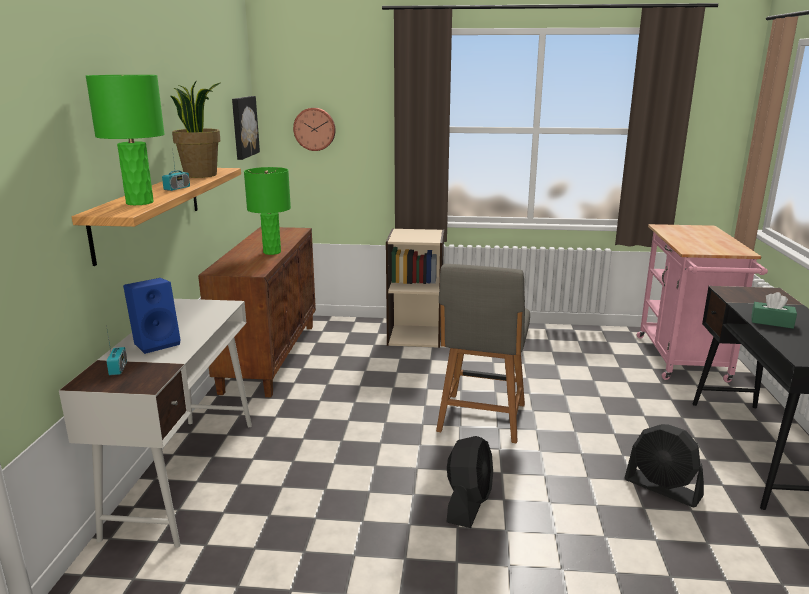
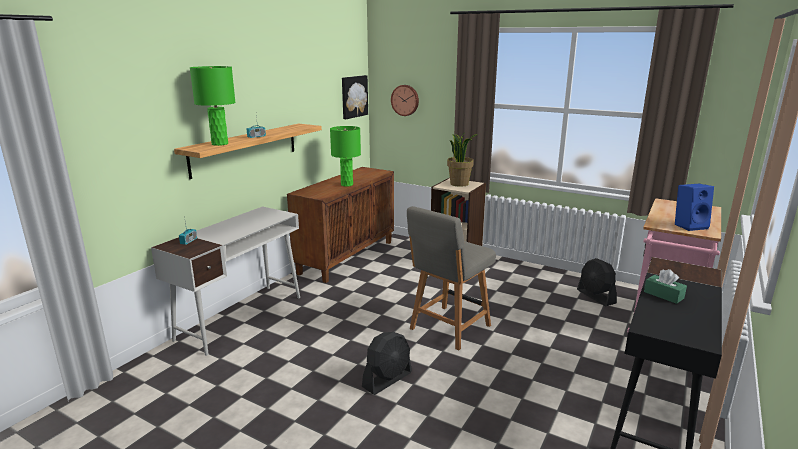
camera: 25 degrees right, 0 degrees up
(157, 343) = (223, 231): blue speaker -> blue speaker (689, 226)
(201, 175) = (288, 129): potted plant -> potted plant (459, 184)
(663, 488) = (540, 411): black fan -> black fan (596, 297)

